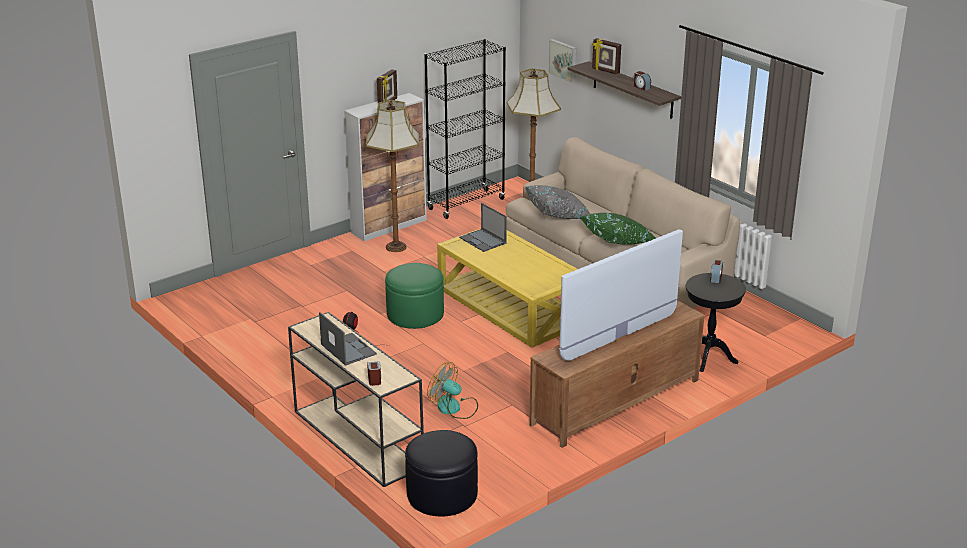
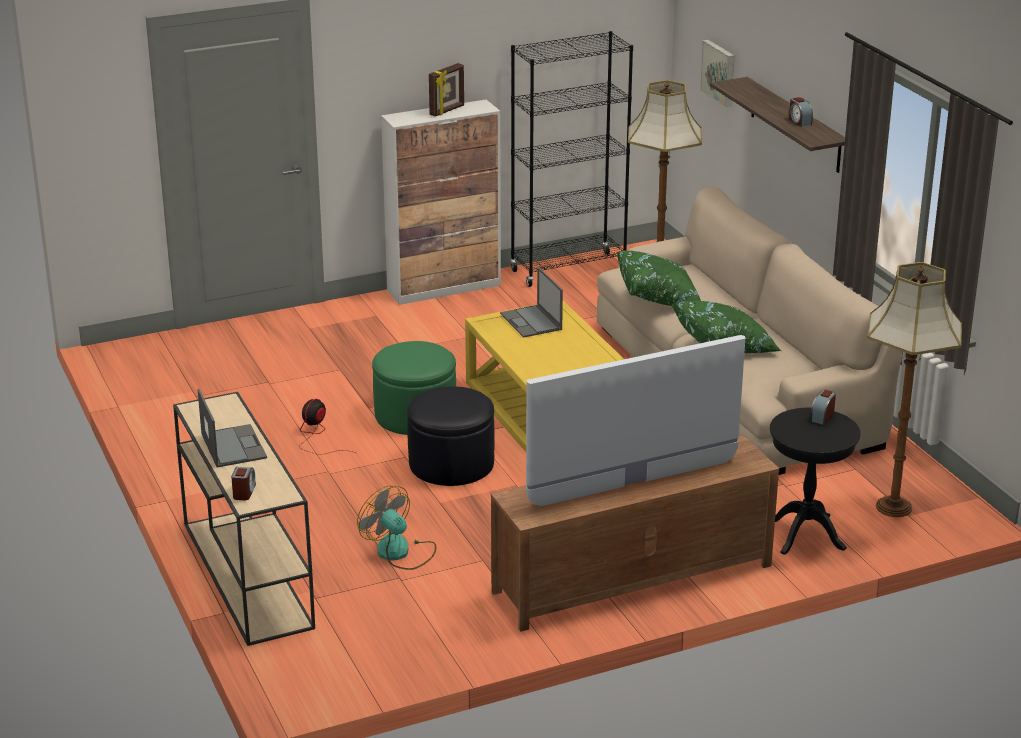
camera: 15 degrees right, 0 degrees up
(397, 247) = (439, 318): floor lamp -> floor lamp (895, 507)
(442, 494) = (320, 669): black ottoman -> black ottoman (451, 464)
(559, 214) = (659, 297): grey pillow -> green pillow
(605, 71) = (761, 93): picture frame -> none

